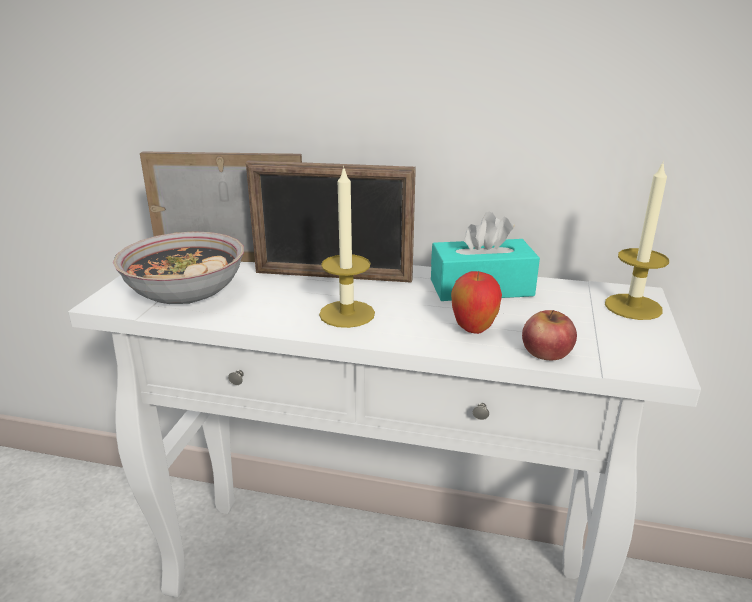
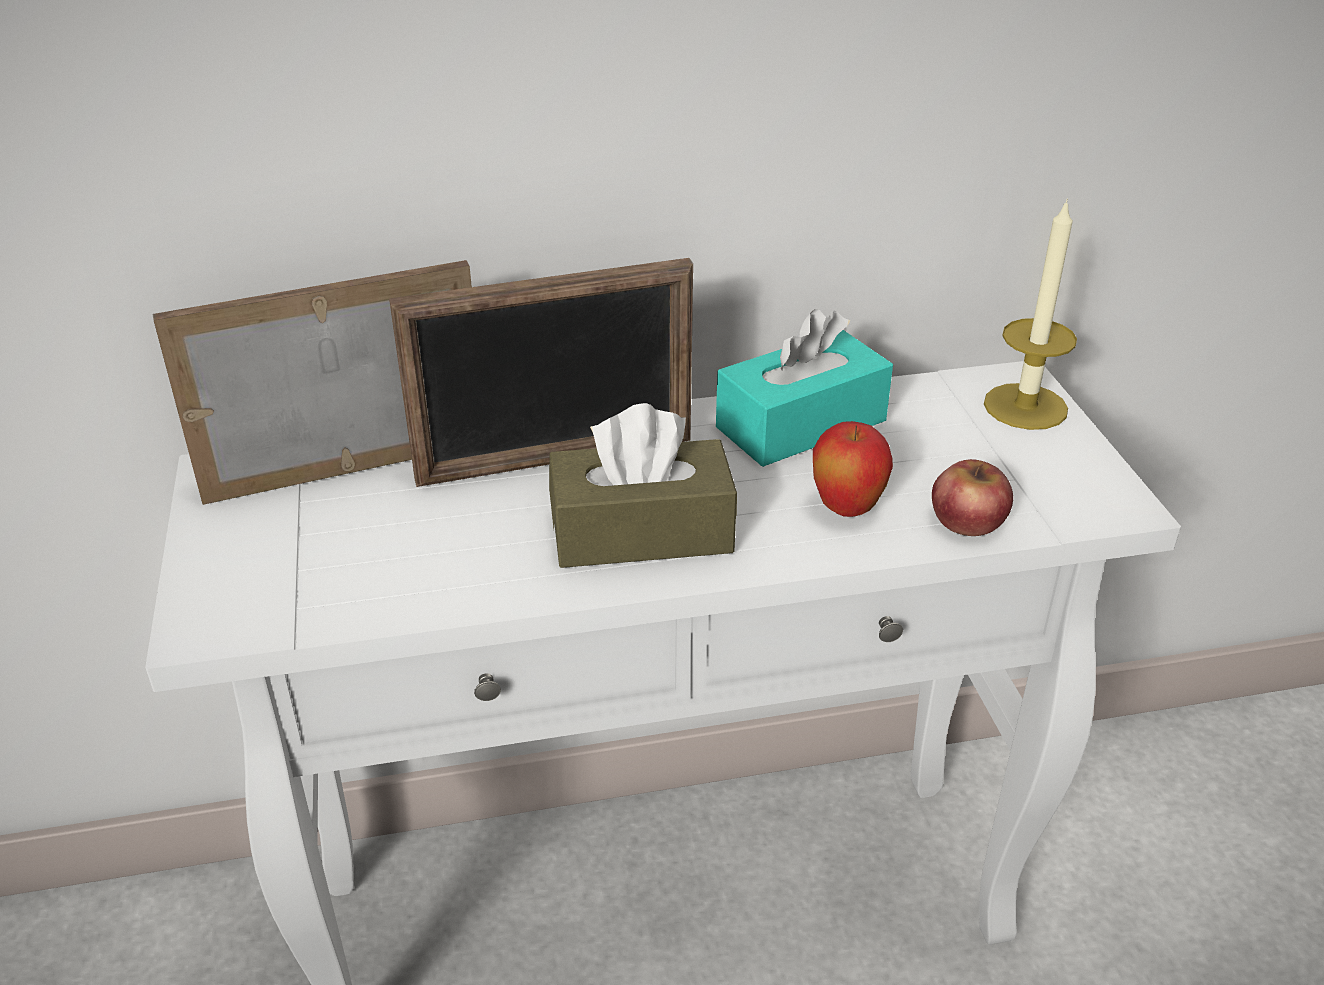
camera: 25 degrees left, 10 degrees up
(185, 292) = (330, 563): bowl -> none
(347, 314) = (642, 532): candle -> brown tissue box

